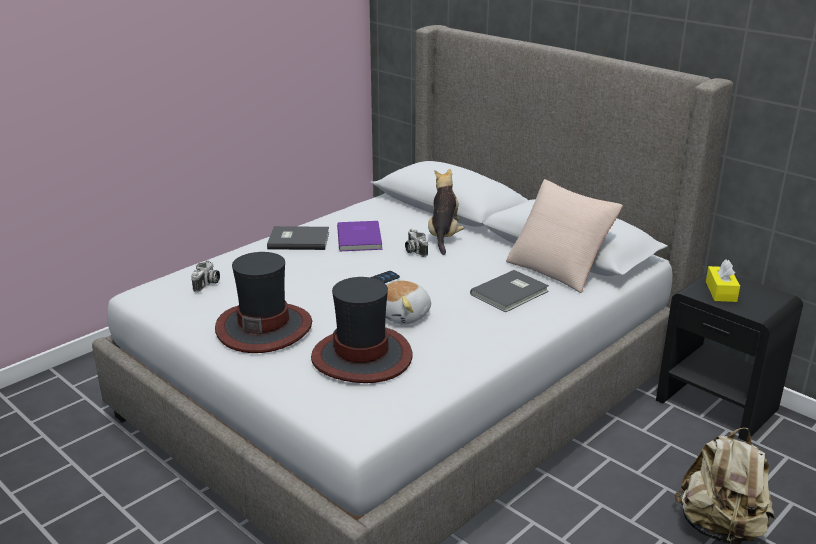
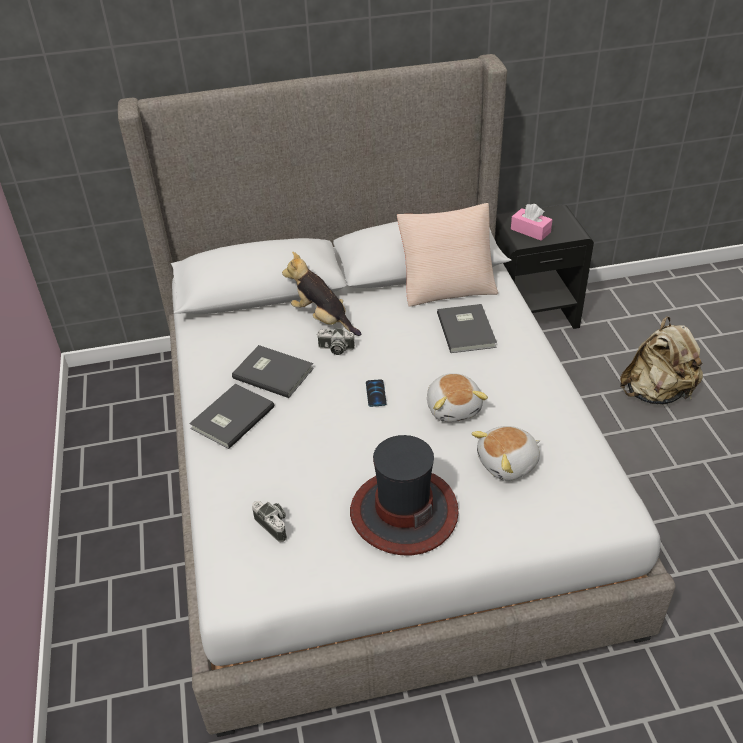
camera: 55 degrees left, 15 degrees up
(361, 237) = (273, 372): purple book -> grey book
(362, 357) = (508, 464): hat -> plush toy
(721, 291) = (530, 231): yellow tissue box -> pink tissue box

